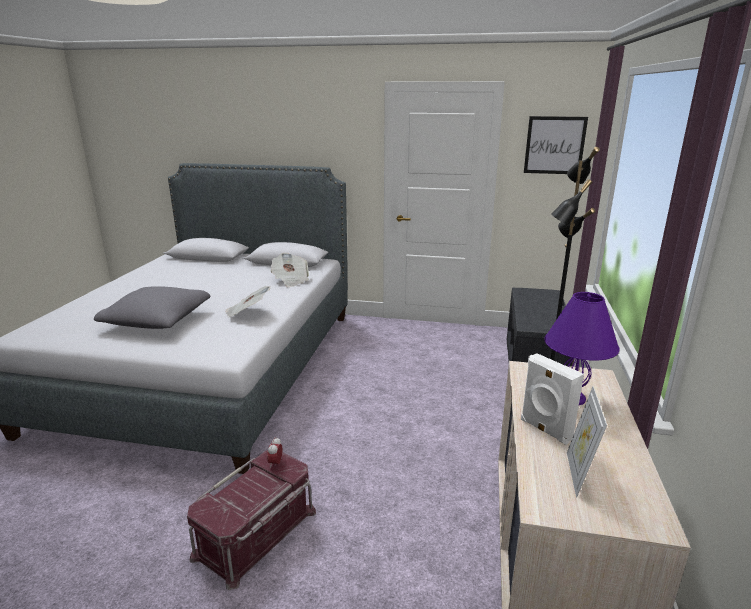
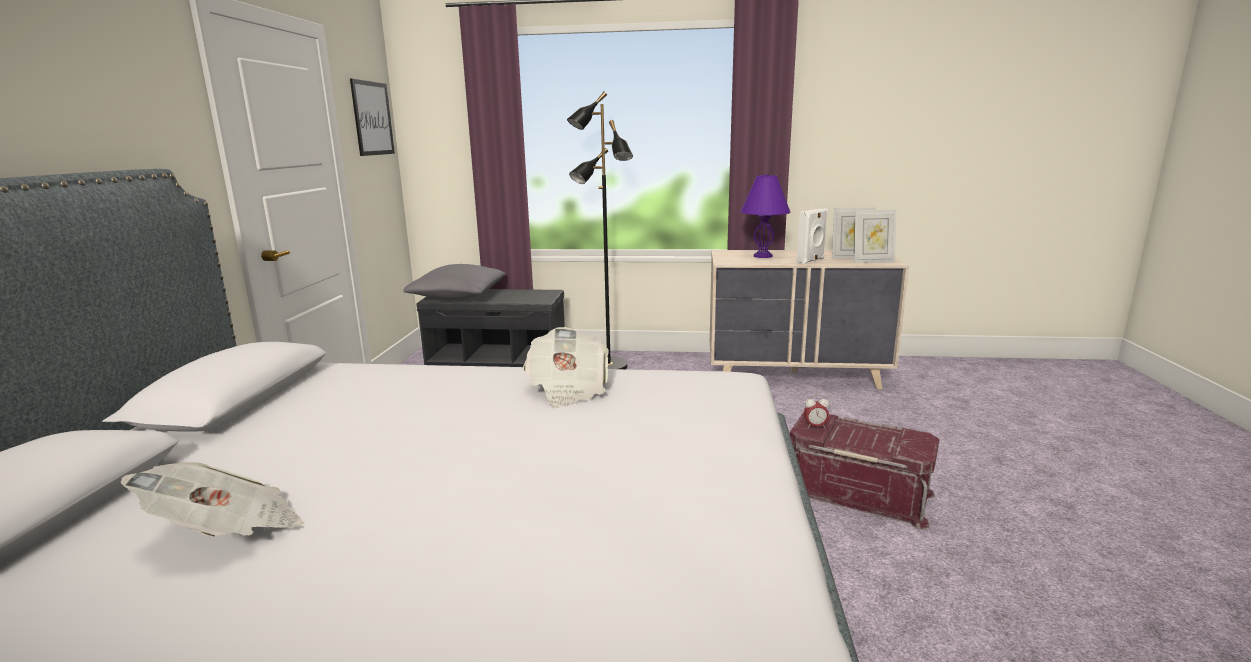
camera: 95 degrees left, 5 degrees down
(158, 320) = (613, 464): grey pillow -> grey pillow (458, 296)
(290, 280) = (387, 379): newspaper -> newspaper (228, 531)
(547, 488) = (872, 261): none -> picture frame

